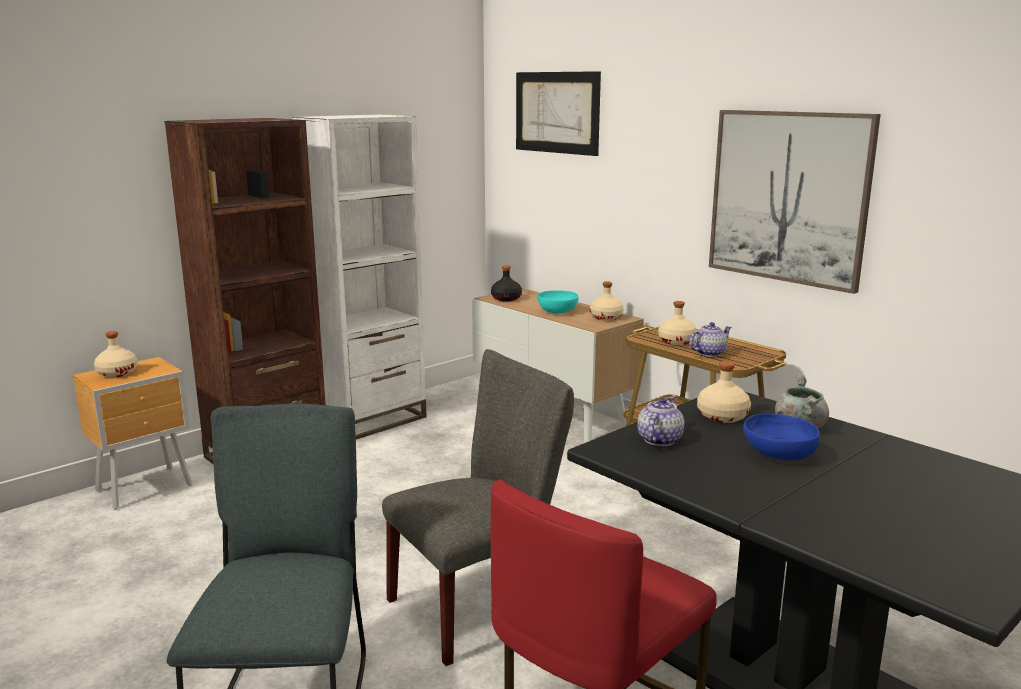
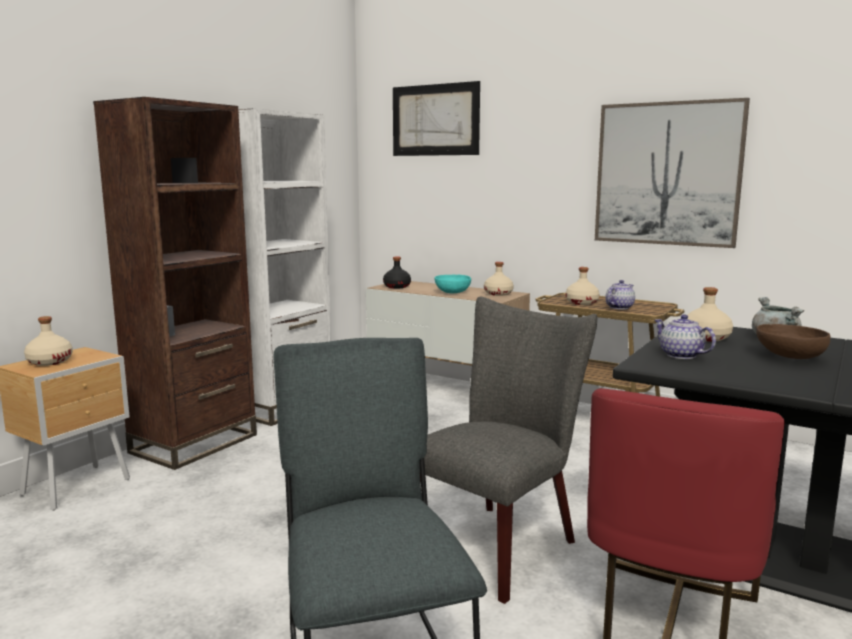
camera: 15 degrees left, 5 degrees down
(659, 439) = (680, 355): teapot -> teapot turned 45 degrees counterclockwise
(777, 455) = (788, 357): blue bowl -> brown bowl

